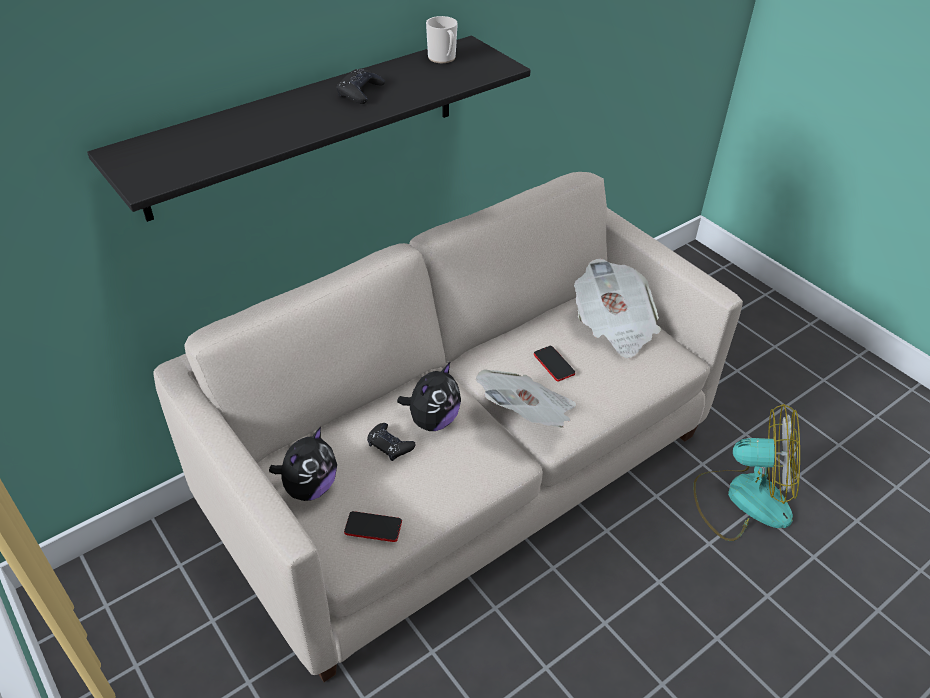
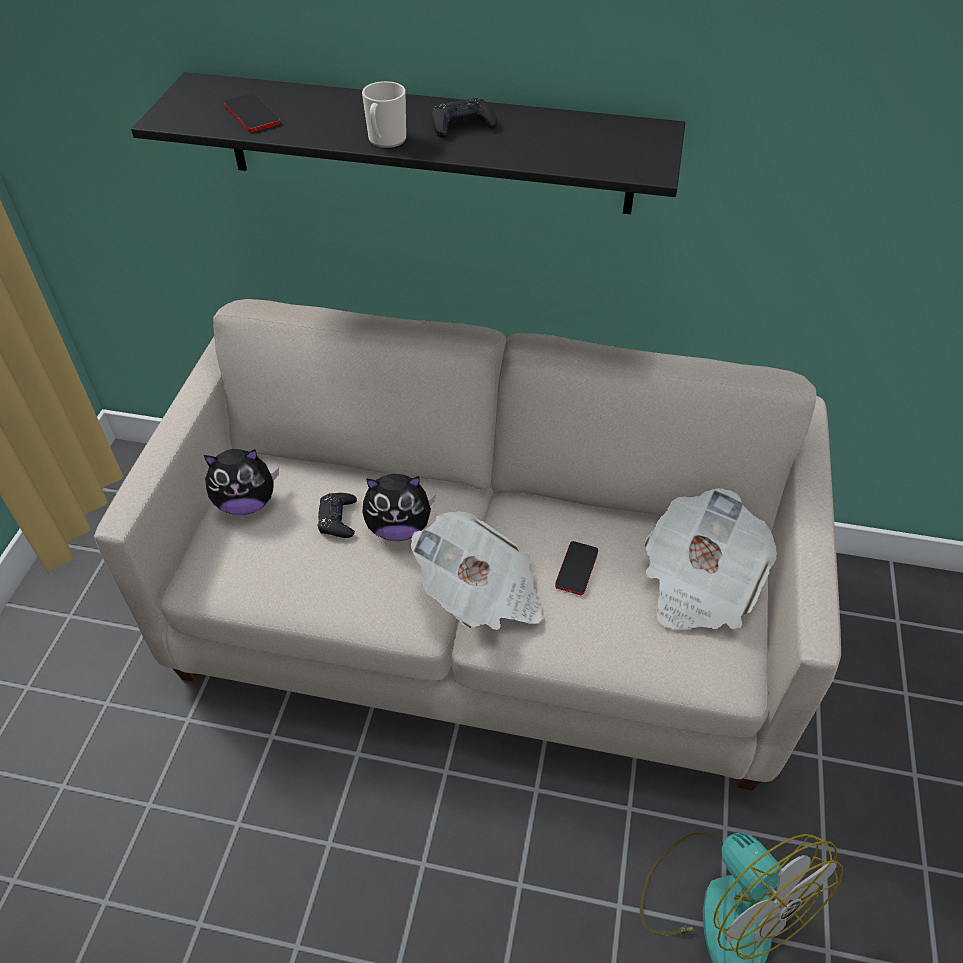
camera: 50 degrees right, 5 degrees up
(373, 527) = (239, 574): phone -> phone (252, 114)
(443, 58) = (603, 131): mug -> mug (385, 140)

